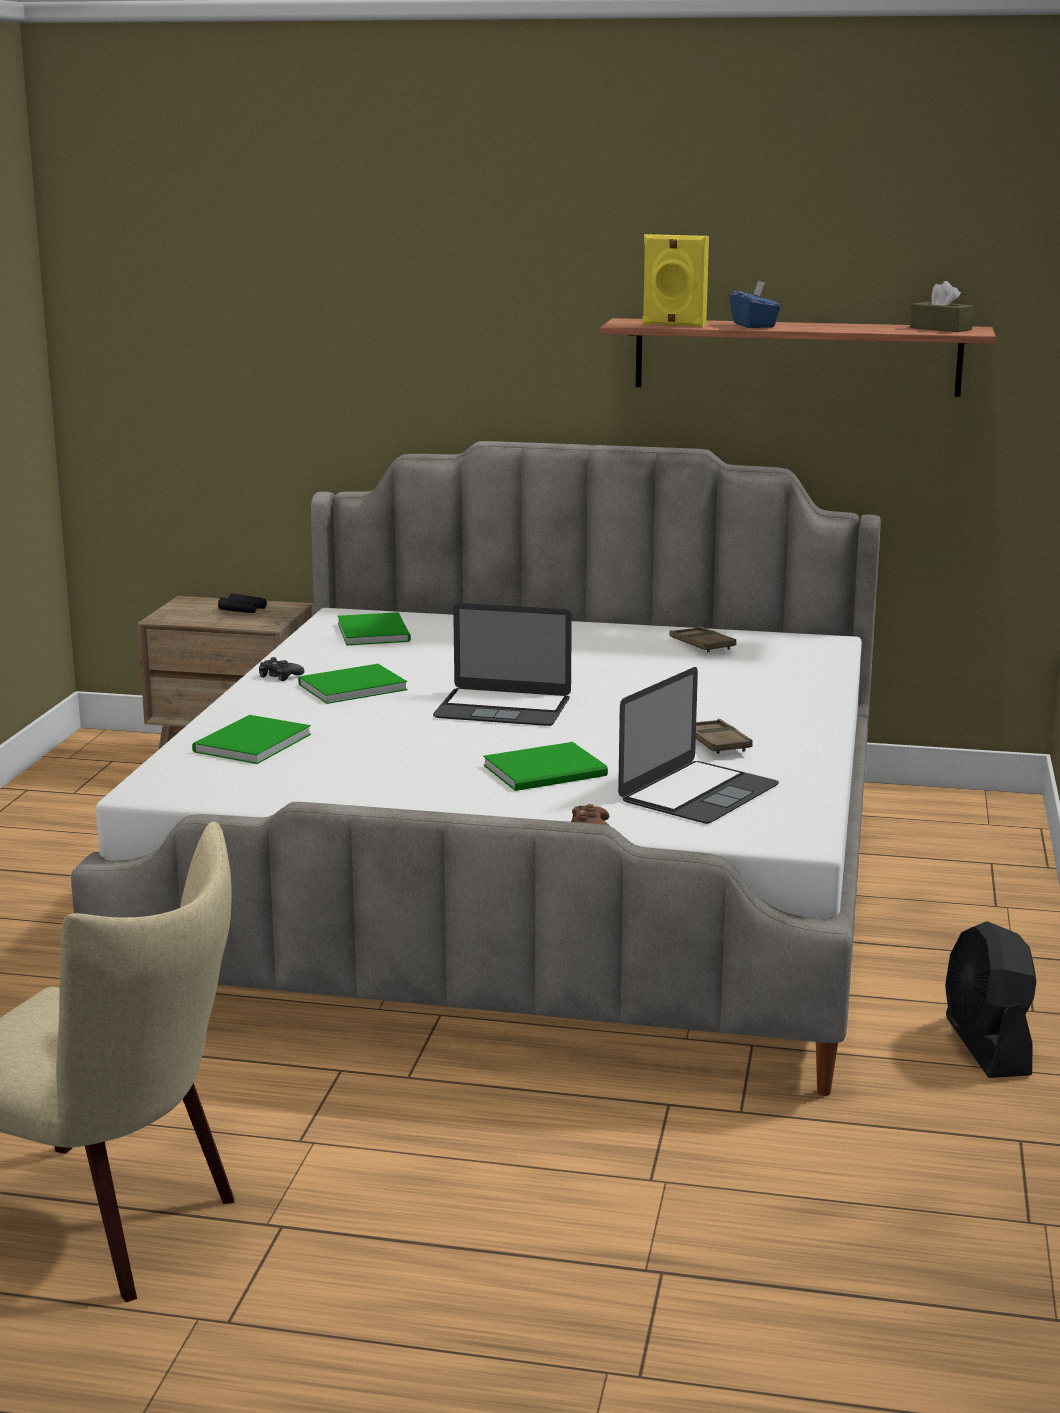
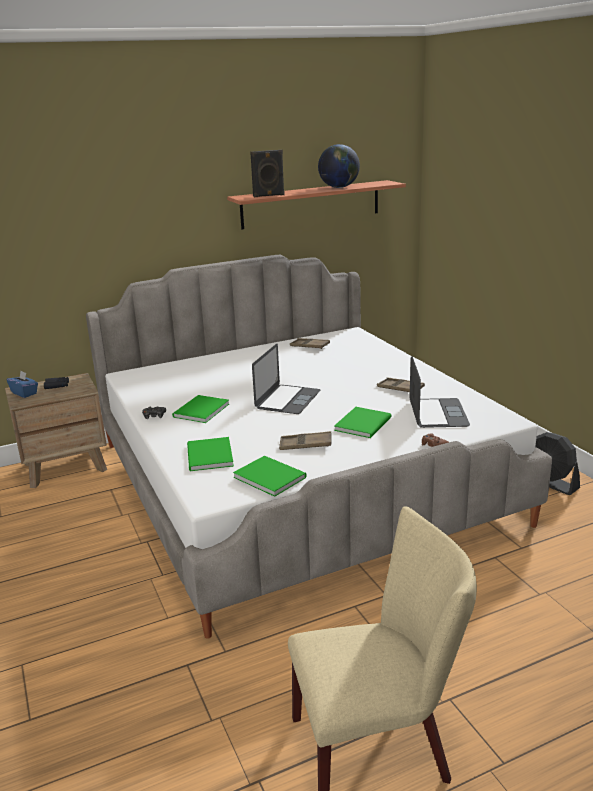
camera: 35 degrees left, 5 degrees up
(375, 631) = (157, 379): green book -> green book (269, 476)
(403, 770) = (305, 445): none -> brown tray
(503, 707) = (287, 399): laptop -> laptop turned 45 degrees counterclockwise
(673, 325) = (268, 196): yellow speaker -> black speaker
(754, 325) = (302, 191): blue tissue box -> blue tissue box (24, 393)
(845, 327) = (339, 187): none -> globe
(940, 328) = (375, 183): brown tissue box -> none

